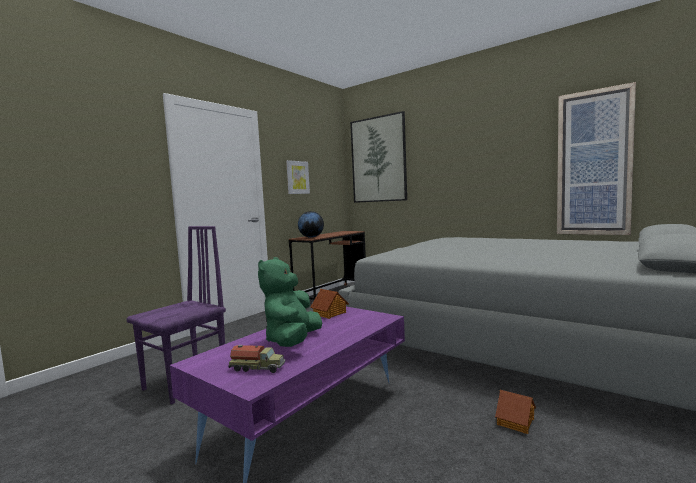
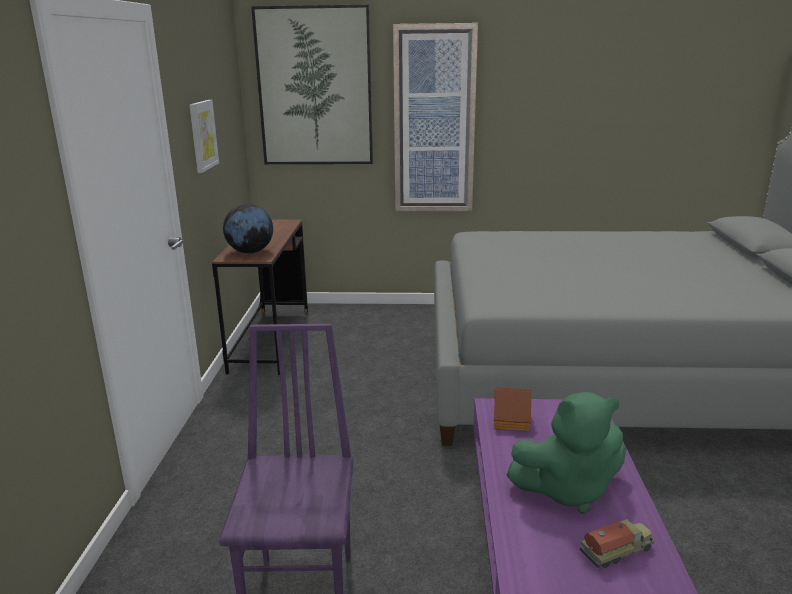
camera: 35 degrees left, 15 degrees up
(292, 341) = (567, 490): green plush toy -> green plush toy turned 75 degrees counterclockwise
(516, 421) = (731, 487): toy house -> none
(594, 163) = (644, 125): picture -> picture (434, 121)

